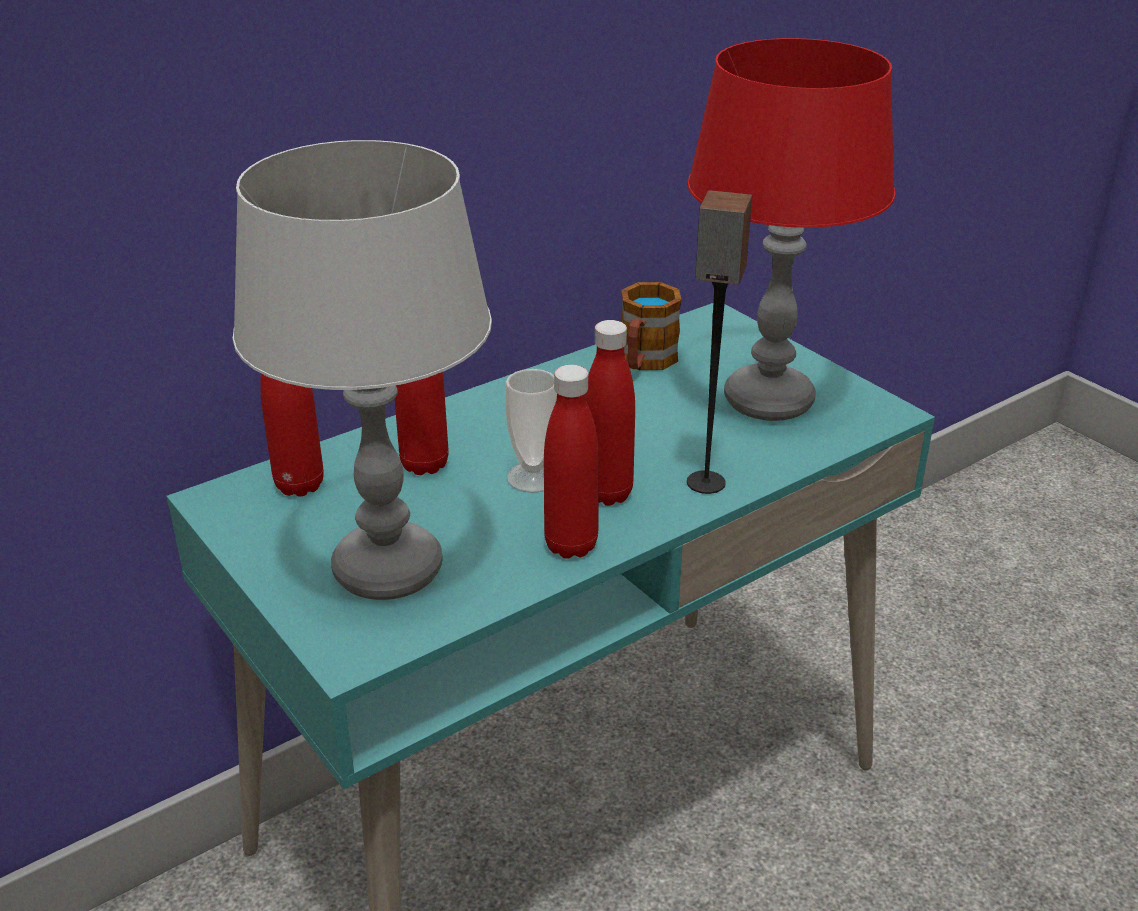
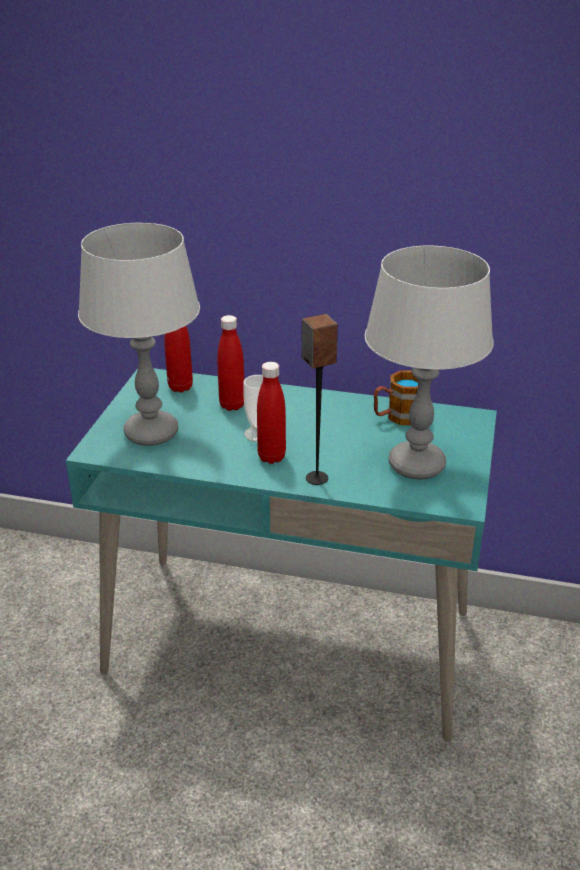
camera: 50 degrees right, 0 degrees up
(571, 545) = (221, 465): red bottle -> none
(767, 401) = (416, 465): red table lamp -> grey table lamp

